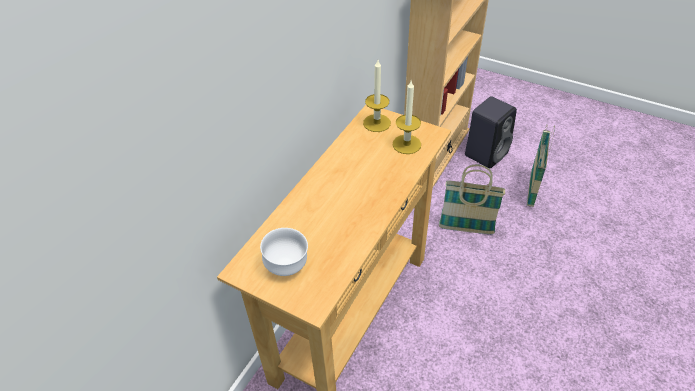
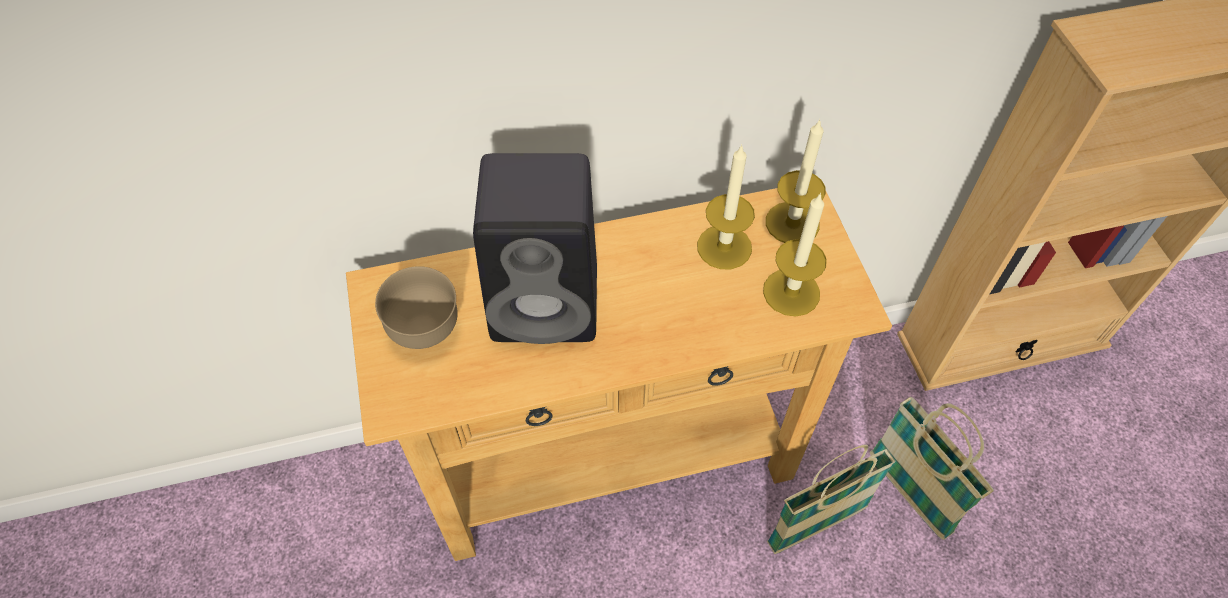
camera: 45 degrees right, 10 degrees up
(287, 266) = (425, 331): white bowl -> brown bowl
(364, 147) = (724, 247): none -> candle
(486, 153) = (1093, 409): black speaker -> black speaker (549, 302)
(531, 190) = (1099, 532): basket -> basket (816, 526)

